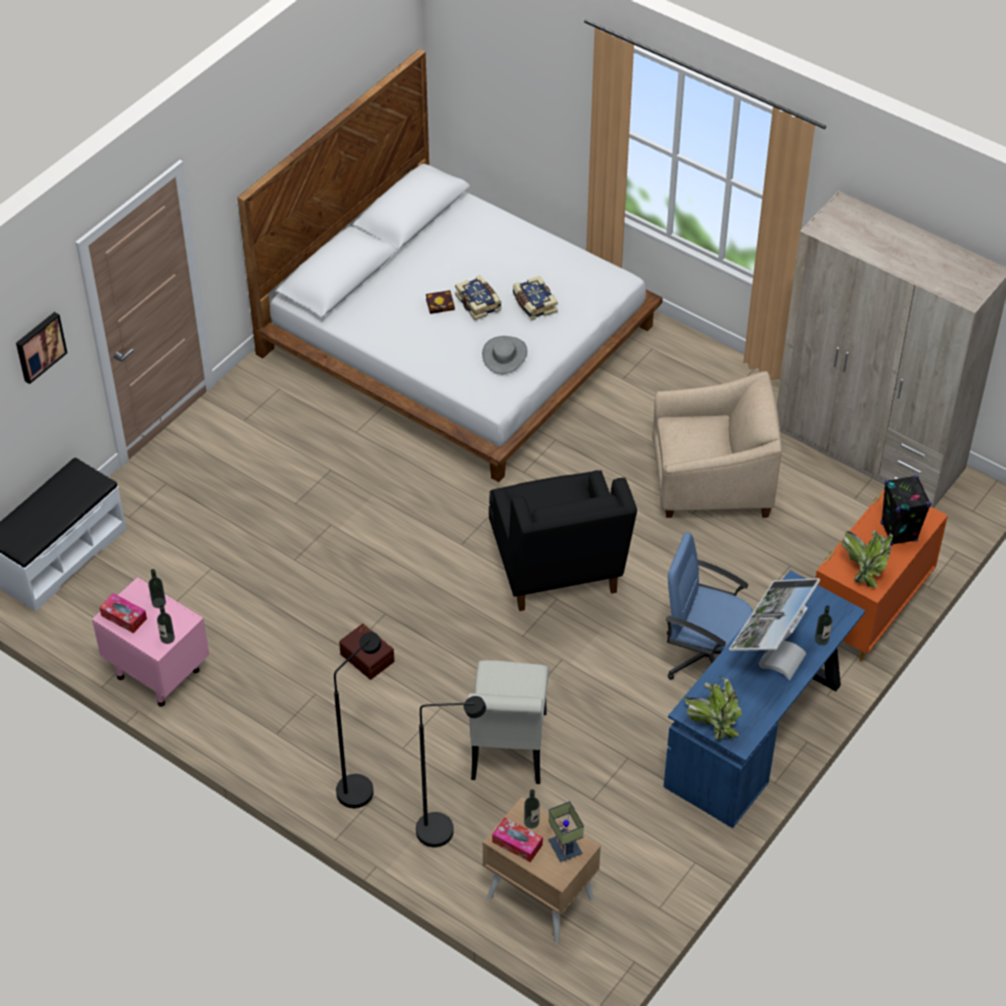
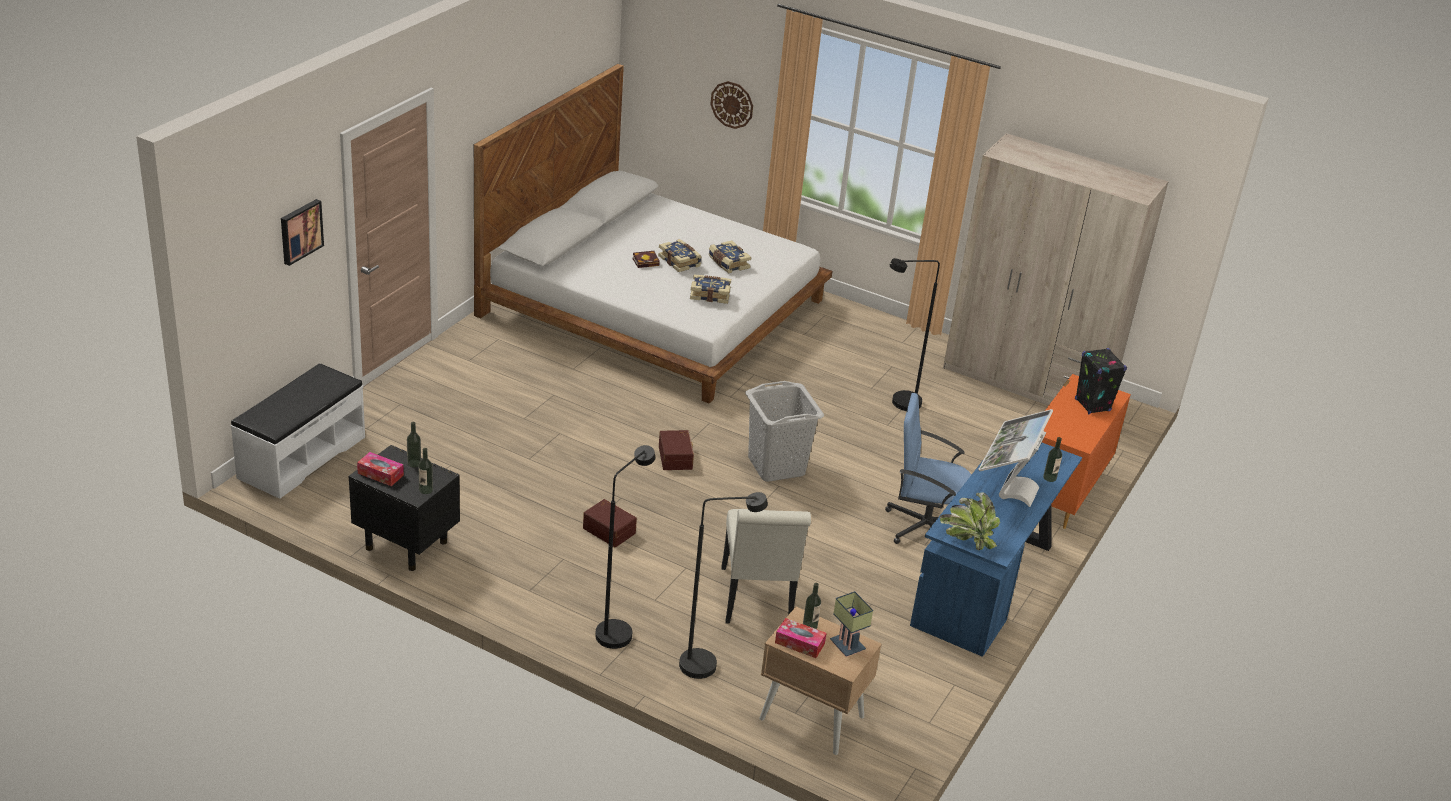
camera: 10 degrees left, 15 degrees down
(157, 673) = (405, 545): pink nightstand -> black nightstand
(452, 559) = (676, 457): none -> brown storage box
(505, 355) = (710, 294): grey hat -> book
(546, 108) = (732, 104): none -> wall clock
(558, 572) = (776, 466): black armchair -> grey laundry basket
(711, 482) = (898, 403): beige armchair -> black floor lamp
(865, 568) = (1071, 430): potted plant -> none

